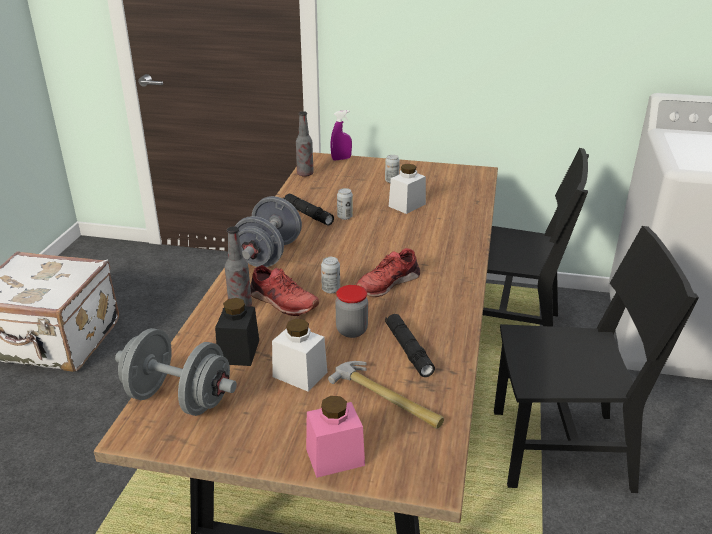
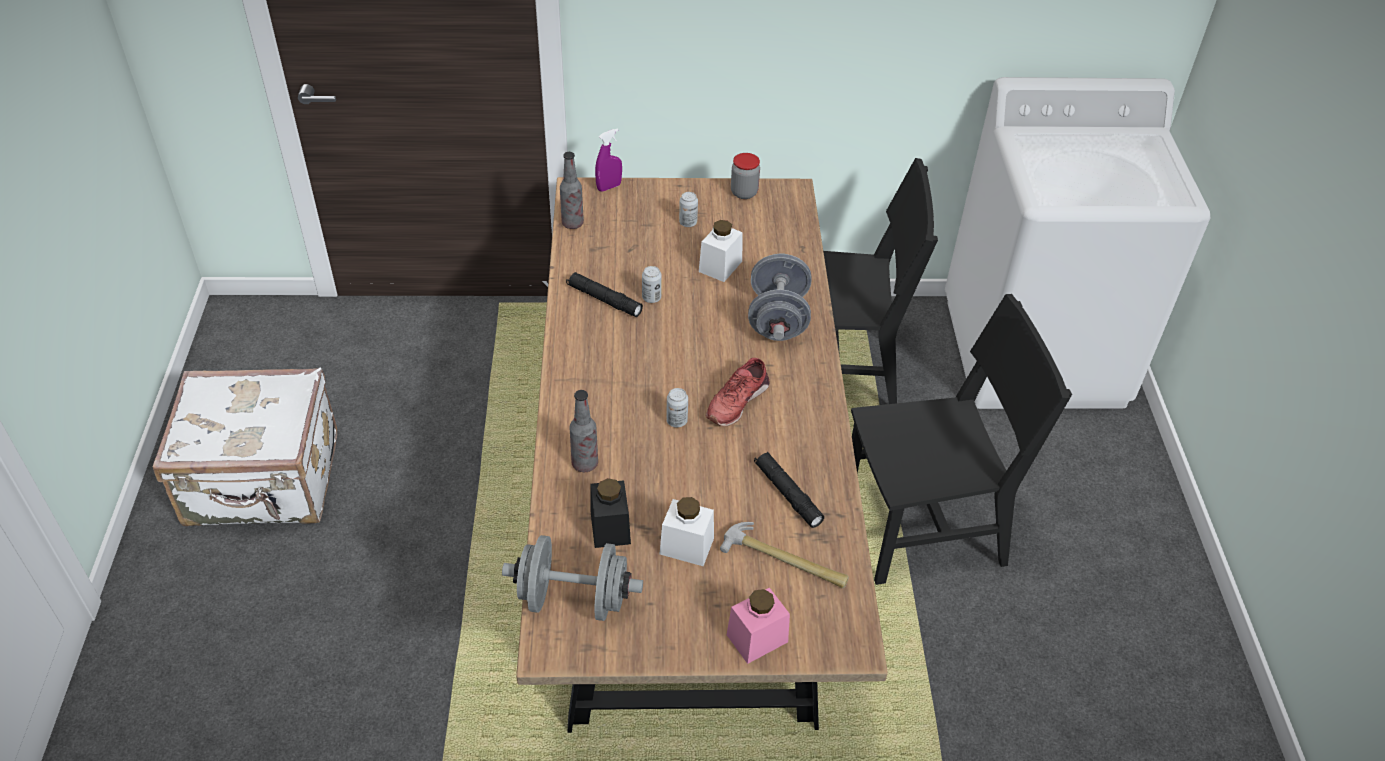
camera: 15 degrees left, 15 degrees up
(268, 254) = (583, 376): grey dumbbell -> grey dumbbell (777, 319)
(282, 302) = (629, 448): red shoe -> none
(351, 330) = (720, 477): jar -> jar (744, 193)

